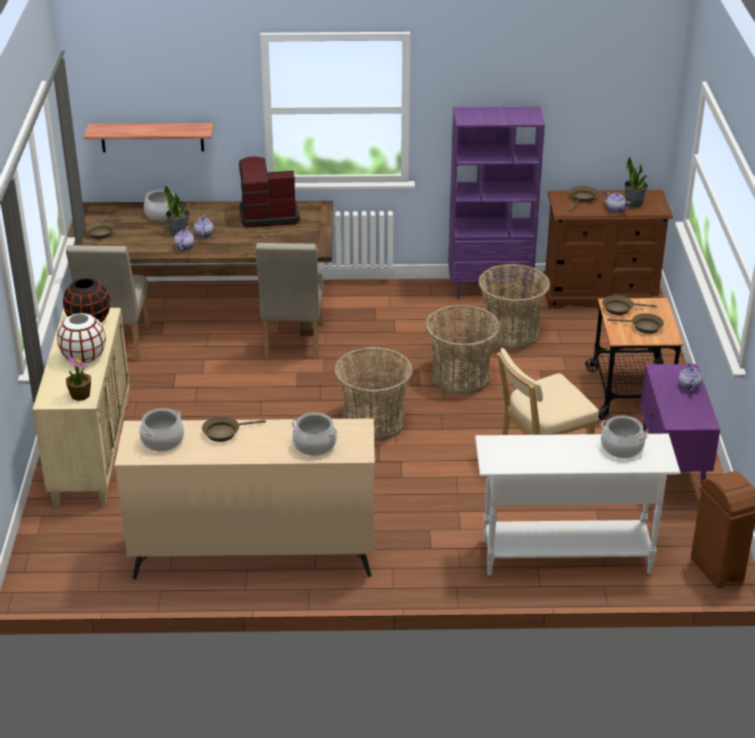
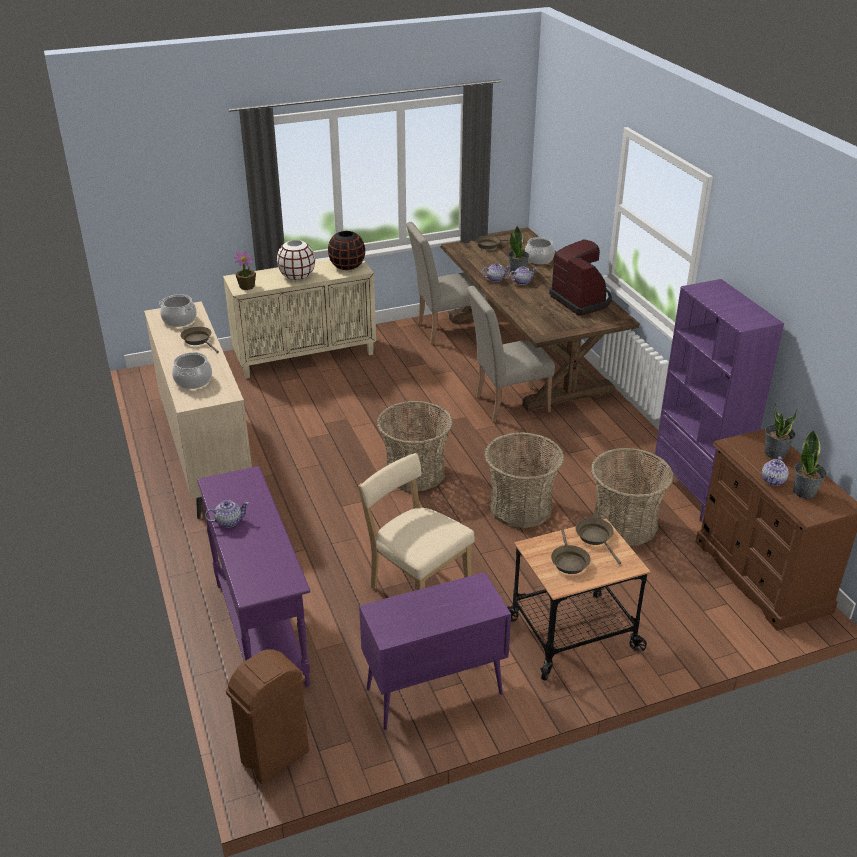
camera: 70 degrees right, 0 degrees up
(152, 137) = (563, 193): shelf -> none
(565, 556) = (261, 632): white console table -> purple console table
(582, 199) = (775, 453): brown frying pan -> potted plant
(621, 448) = (268, 559): cooking pot -> none
(688, 386) = (456, 612): teapot -> teapot (228, 522)

